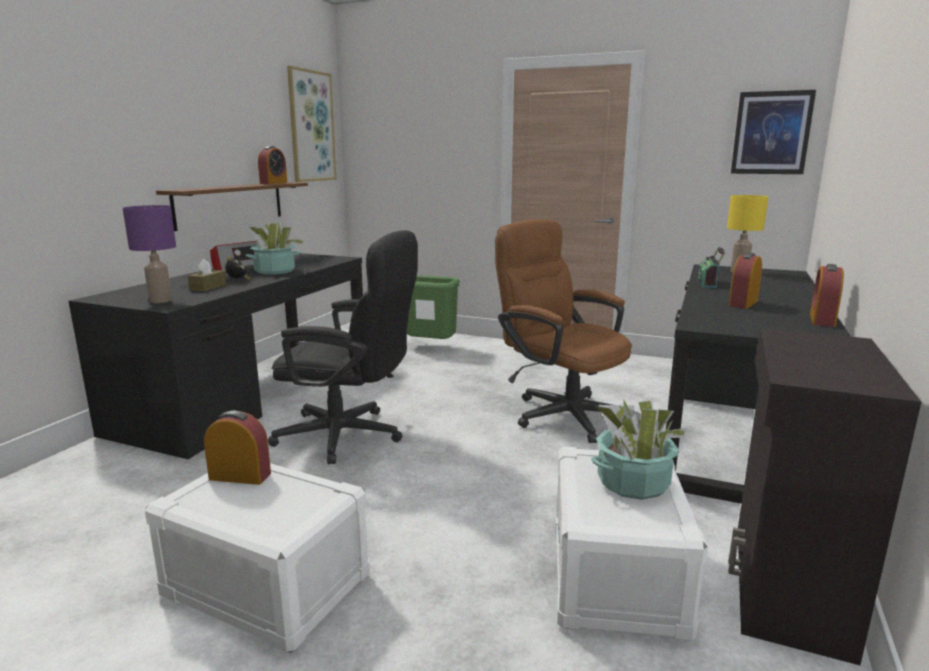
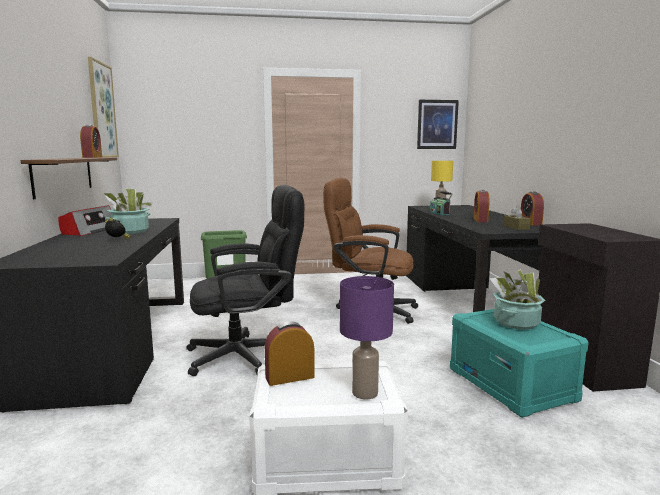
camera: 30 degrees left, 5 degrees down
(161, 301) = (83, 258): purple table lamp -> purple table lamp (365, 393)
(208, 287) = (100, 246): brown tissue box -> brown tissue box (516, 227)
(617, 576) = (511, 385): white storage box -> turquoise storage box

